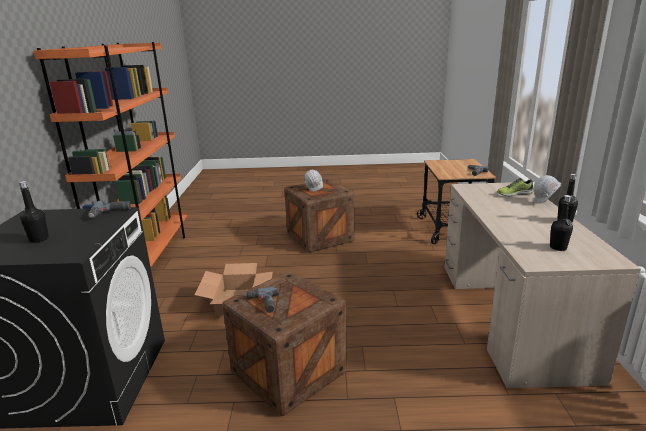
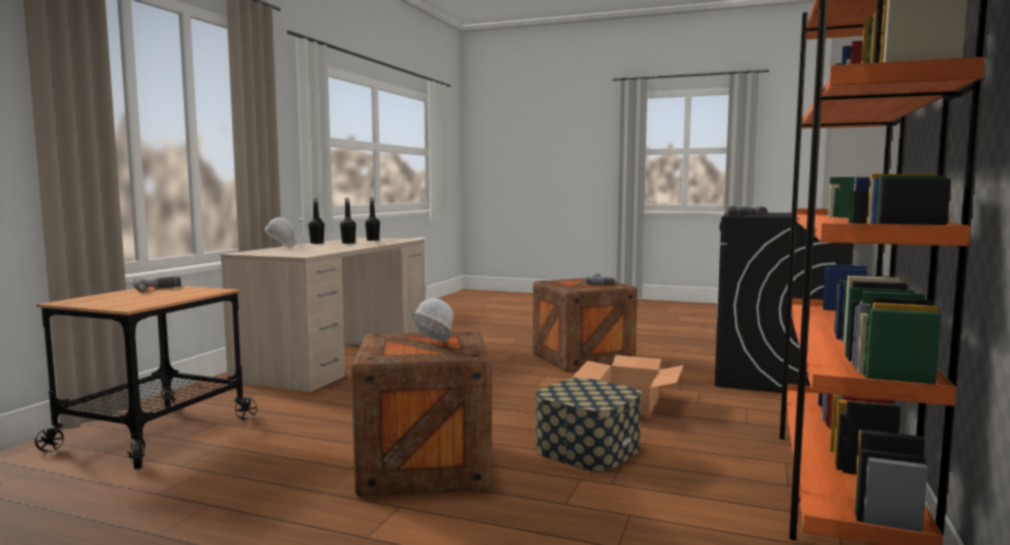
camera: 160 degrees left, 15 degrees down
(39, 239) = (785, 213): black bottle -> black bottle (348, 243)
(256, 259) = (587, 449): none -> storage box
(514, 194) = (279, 250): shoe -> none

